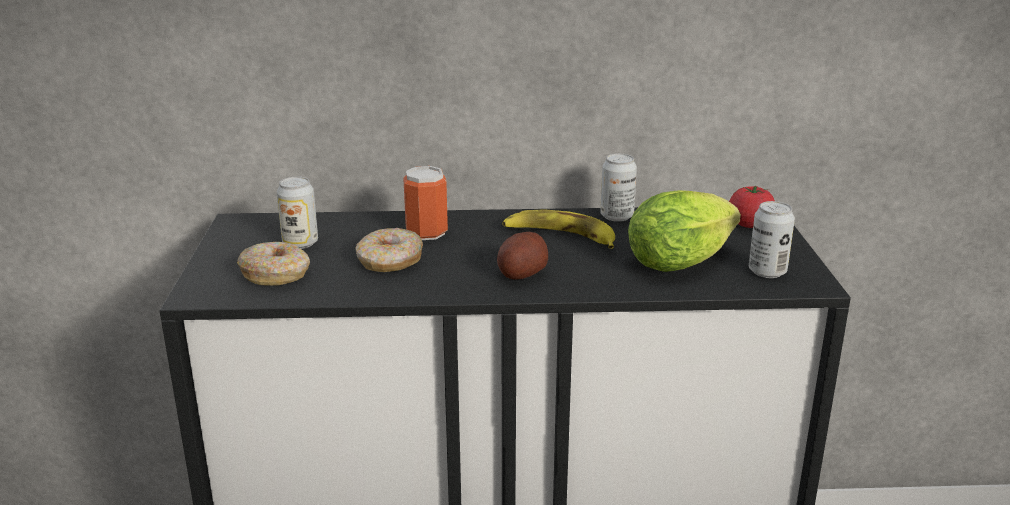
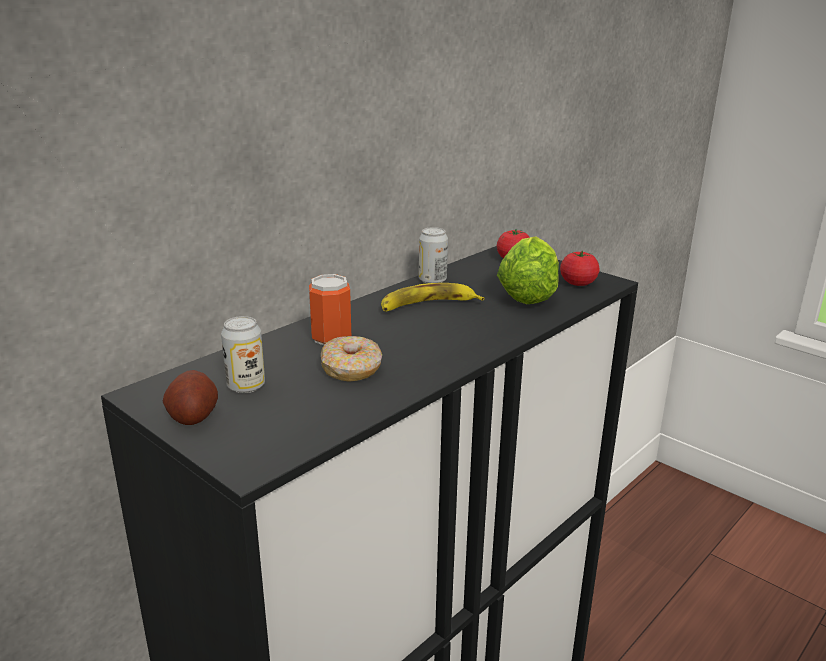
camera: 45 degrees left, 0 degrees up
(276, 274) = (282, 418): donut -> none
(521, 274) = (457, 339): potato -> potato (193, 416)
(767, 272) = (578, 283): can -> tomato

